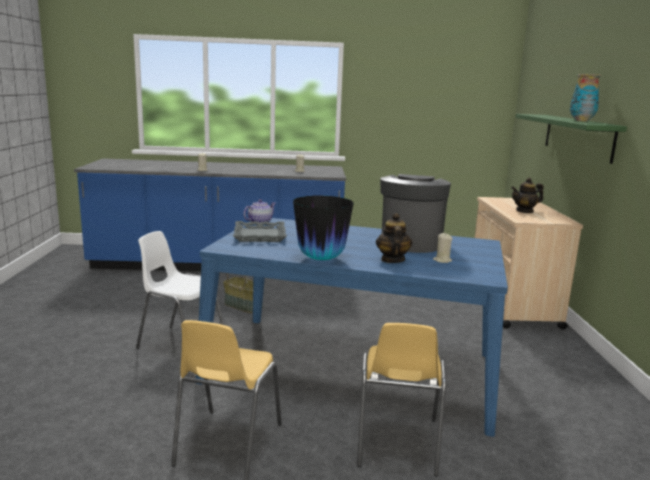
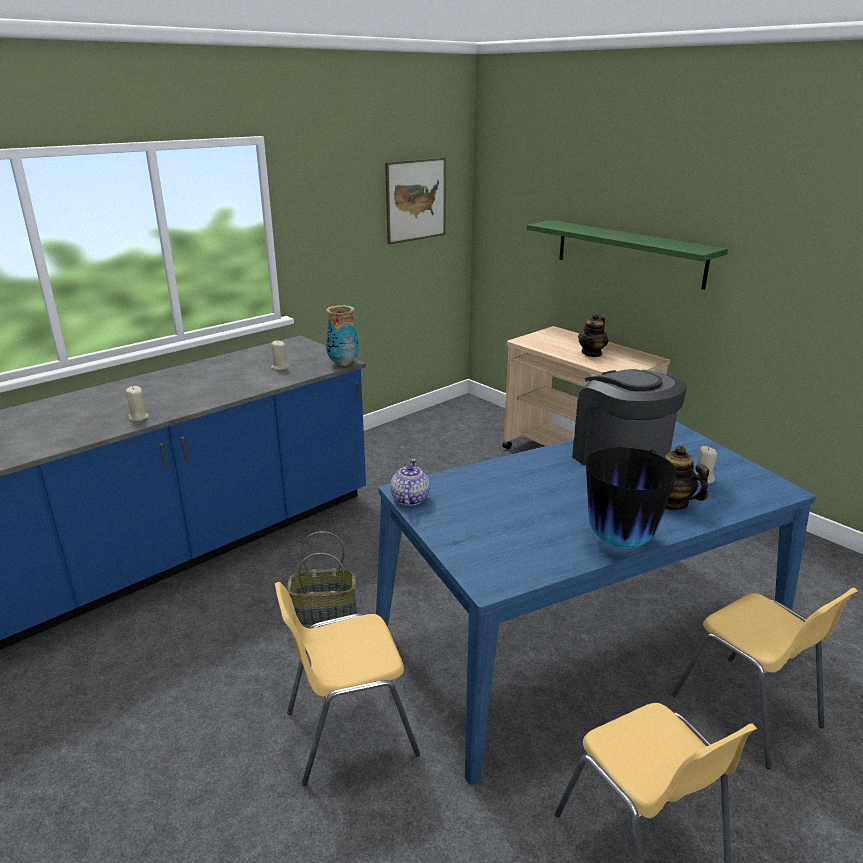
camera: 40 degrees left, 10 degrees up
(181, 343) = (349, 732): white chair -> yellow chair
(260, 236) = (472, 529): grey tray -> none
(459, 97) = (416, 200): none -> picture
(581, 121) = (654, 239): vase -> vase (343, 363)

